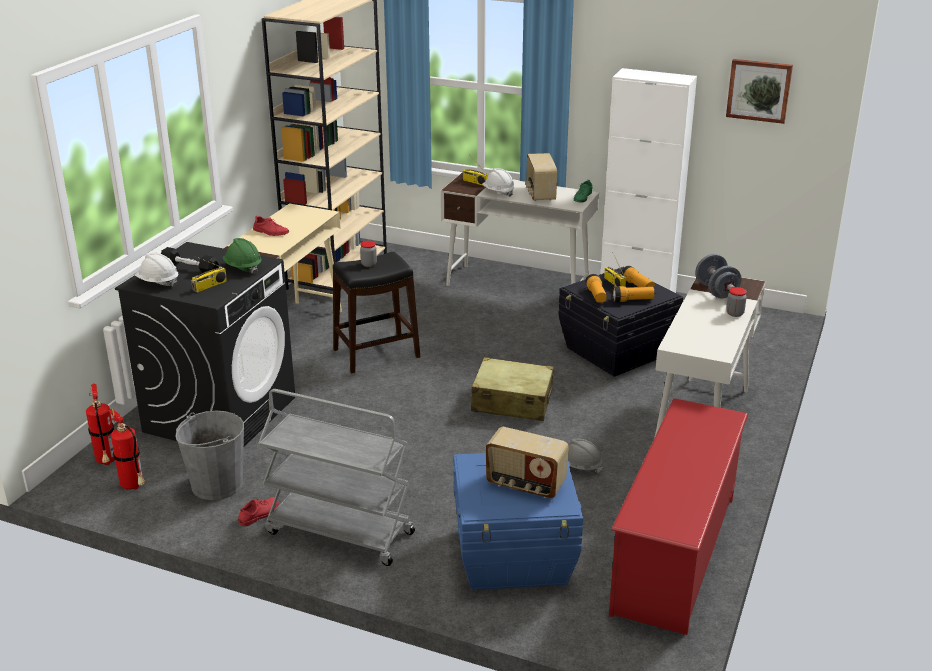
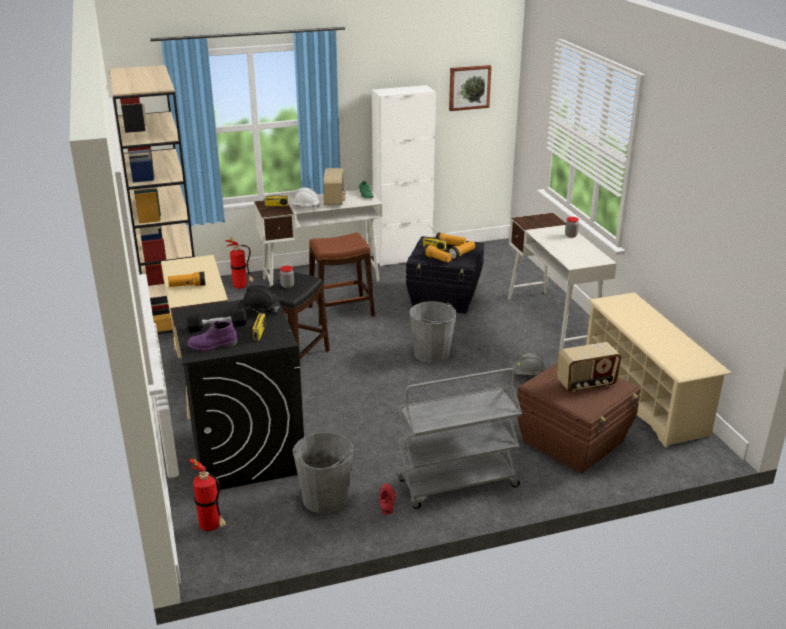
camera: 40 degrees left, 0 degrees up
(134, 487) = (264, 533): fire extinguisher -> fire extinguisher (242, 287)
(158, 282) = (212, 346): white hard hat -> purple boot
(243, 267) = (258, 311): green hard hat -> black hard hat
(271, 232) = (187, 286): red shoe -> flashlight
(489, 325) = (341, 311): none -> brown stool
(512, 402) = (432, 353): beige suitcase -> grey bucket
(515, 556) = (574, 442): blue storage box -> brown storage box
(540, 194) = (335, 200): radio -> radio turned 135 degrees counterclockwise
(675, 553) = (644, 397): red shoe rack -> beige shoe rack
(716, 291) = (539, 226): grey dumbbell -> none

